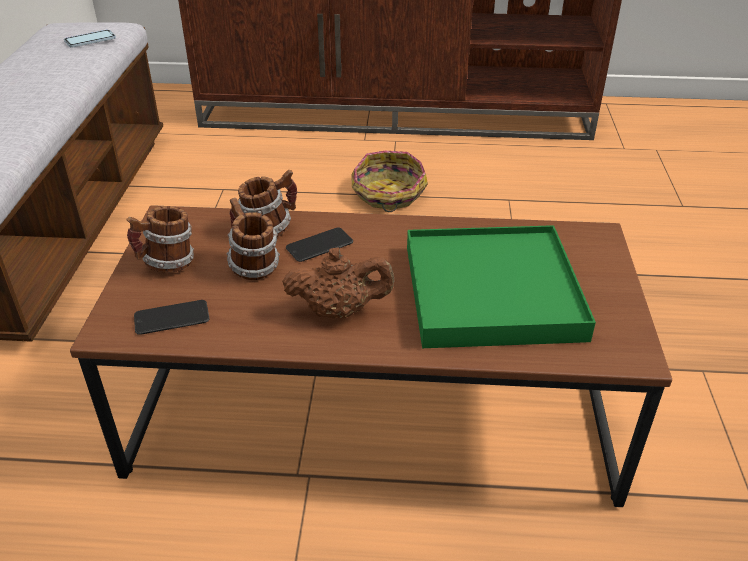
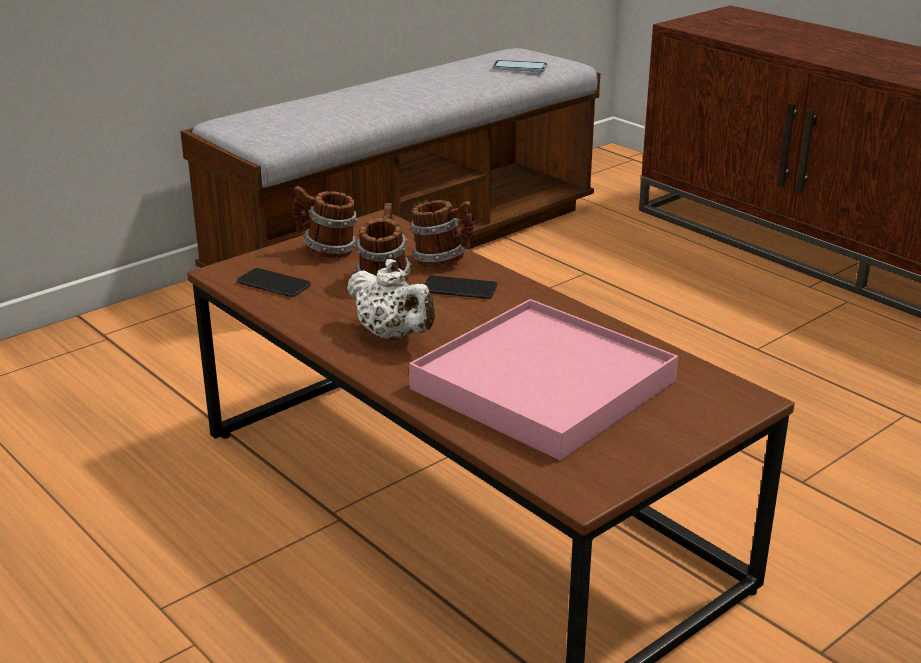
camera: 45 degrees right, 10 degrees down
(339, 311) = (393, 336): brown teapot -> white teapot
(388, 194) = (755, 347): basket -> none
(492, 291) = (544, 385): green tray -> pink tray

